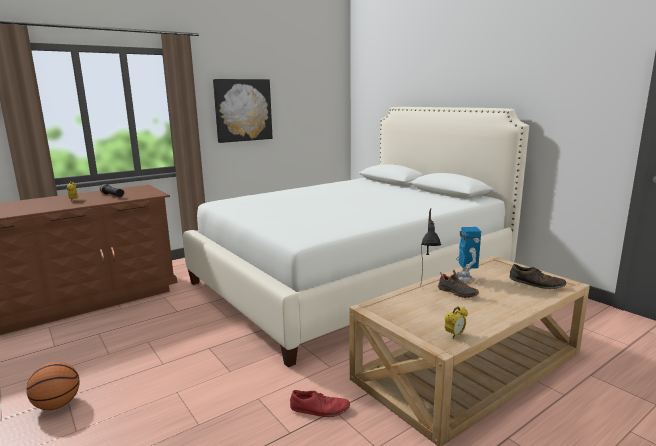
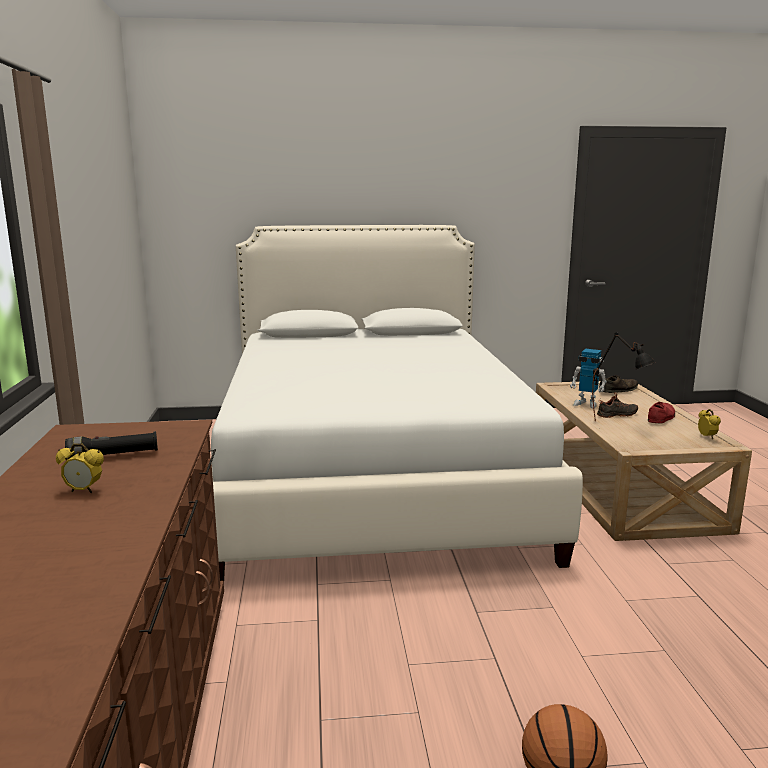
camera: 60 degrees left, 0 degrees up
(243, 110) = (76, 241): picture -> none
(320, 409) = (663, 570): red shoe -> red shoe (660, 417)

